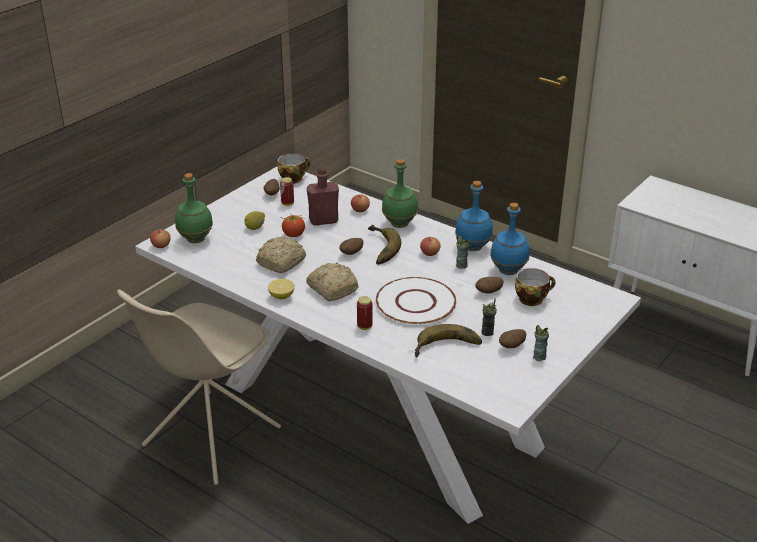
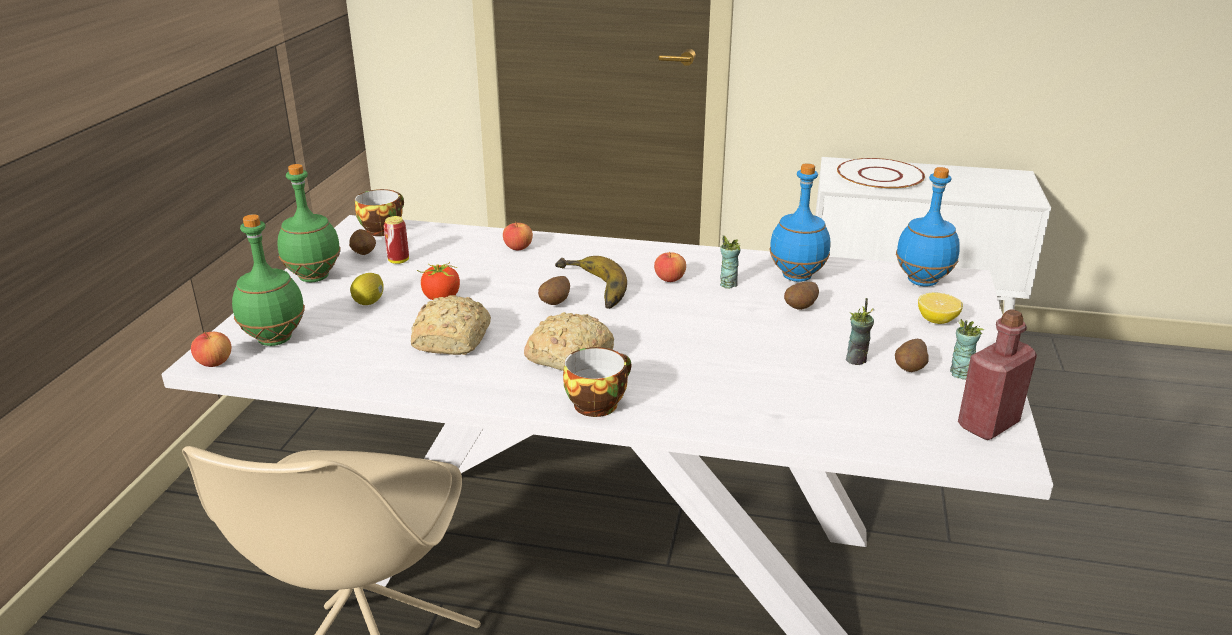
camera: 25 degrees left, 5 degrees down
(281, 296) = (494, 389): lemon -> lemon (937, 320)
(323, 220) = (474, 271): red bottle -> red bottle (988, 424)
(364, 326) = (670, 399): can -> none
(400, 224) = (592, 253): green bottle -> green bottle (315, 277)
(415, 303) = (713, 346): white plate -> white plate (879, 176)
(448, 349) = (826, 397): banana -> none
(472, 247) = (720, 260): blue bottle -> blue bottle (922, 282)
(532, 298) = (864, 302): cup -> cup (597, 402)

